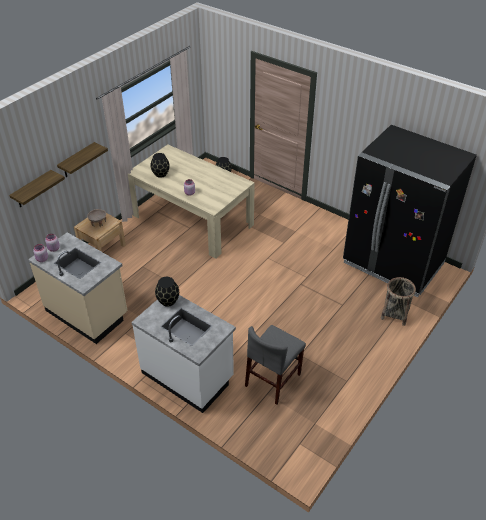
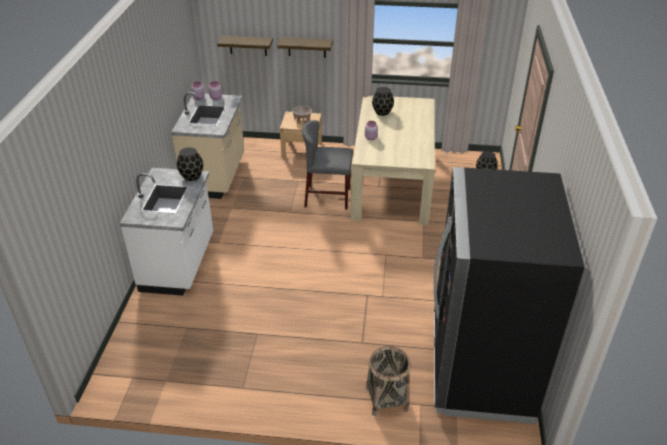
camera: 60 degrees right, 5 degrees down
(273, 380) = (208, 325): grey chair -> grey chair (327, 197)

